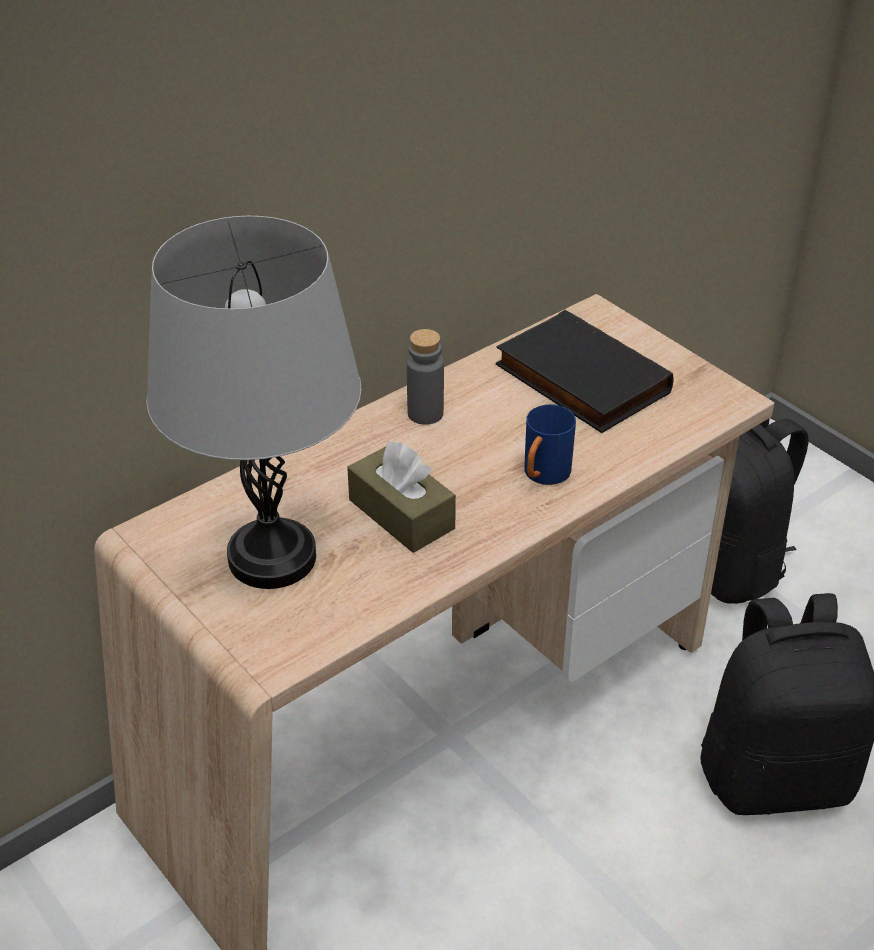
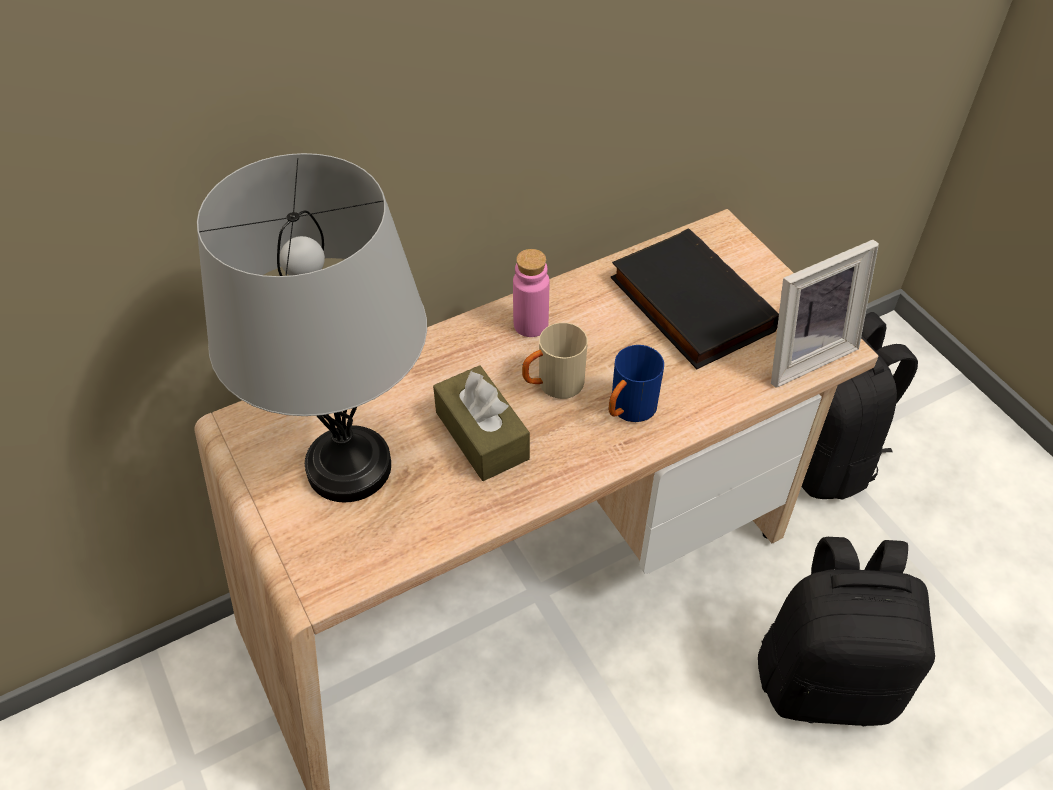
camera: 10 degrees right, 10 degrees up
(425, 413) = (531, 324): grey bottle -> pink bottle
(461, 463) = (552, 385): none -> beige mug
(701, 408) = (802, 353): none -> picture frame

